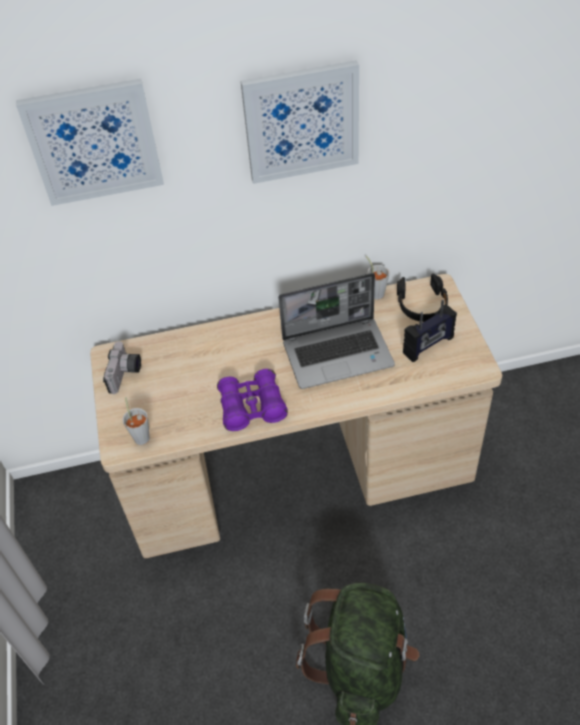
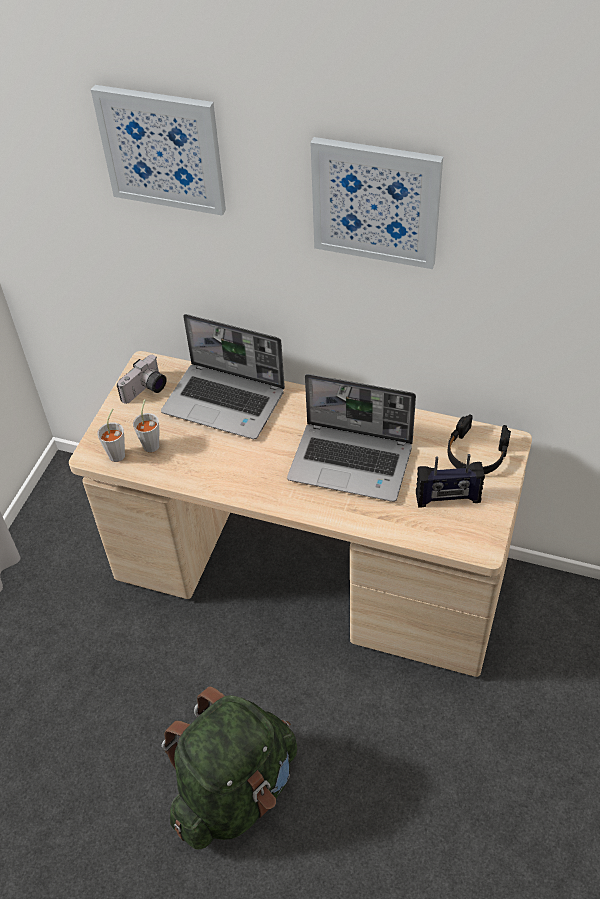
camera: 30 degrees right, 0 degrees up
(201, 354) = (225, 402): none -> laptop
(252, 407) = (232, 475): purple binoculars -> none
(375, 292) = (438, 418): grey cup -> grey cup (152, 443)

